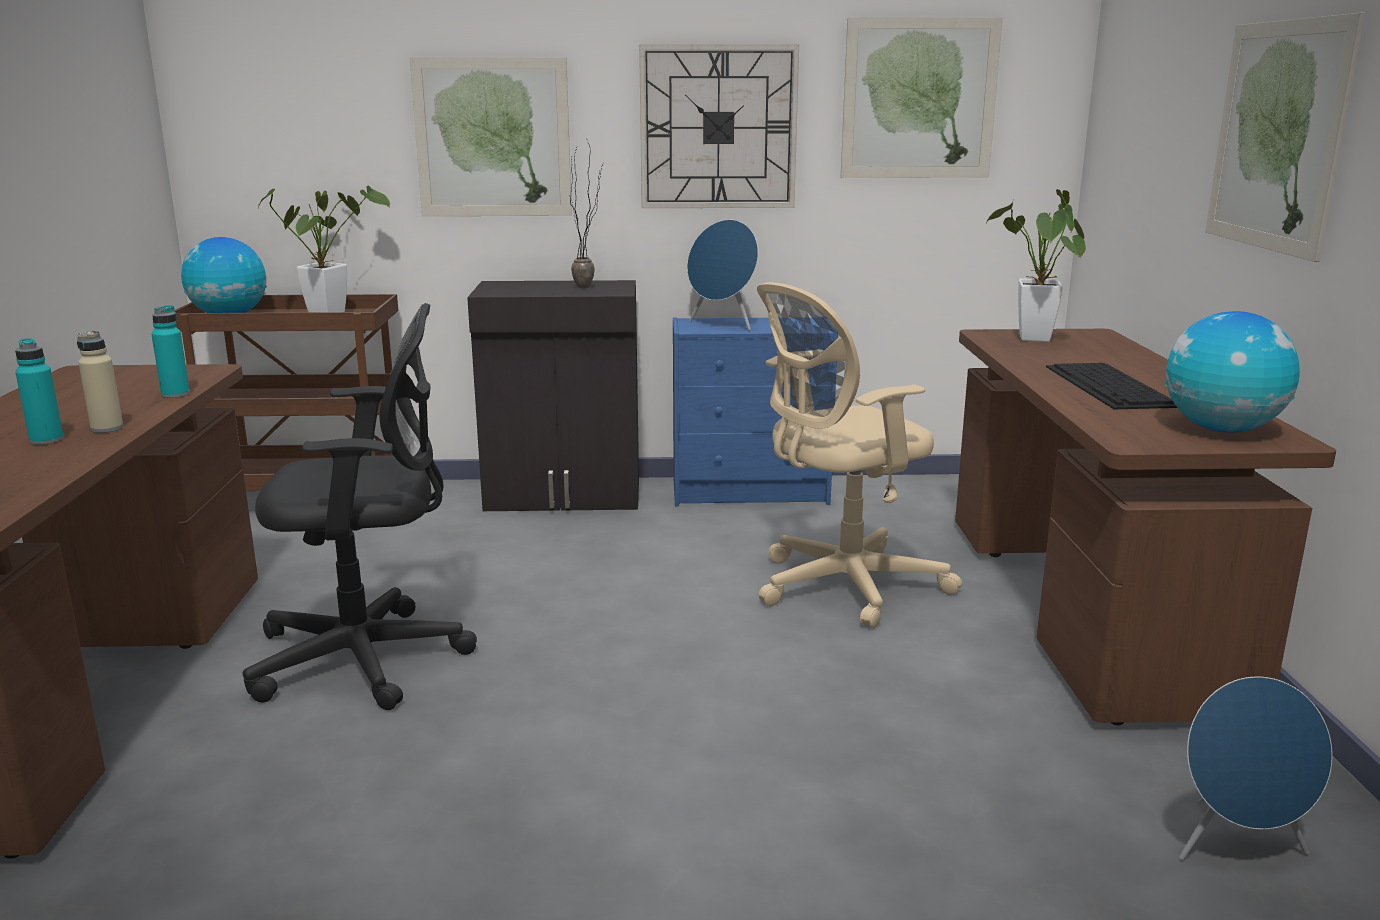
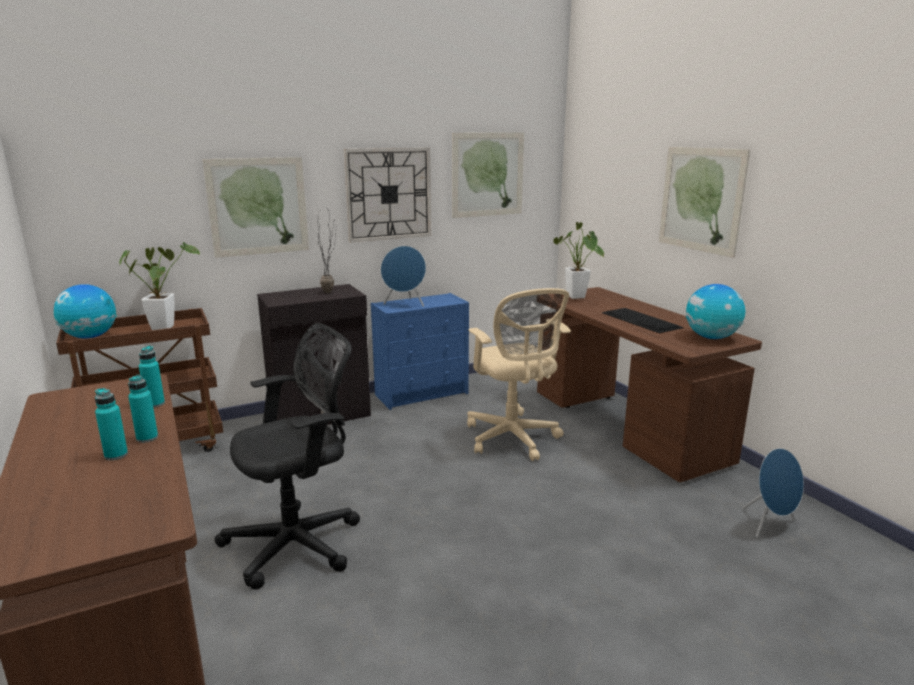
camera: 25 degrees left, 0 degrees up
(107, 428) = (147, 438): beige bottle -> turquoise bottle
(841, 587) = (513, 439): beige office chair -> beige office chair turned 60 degrees counterclockwise

